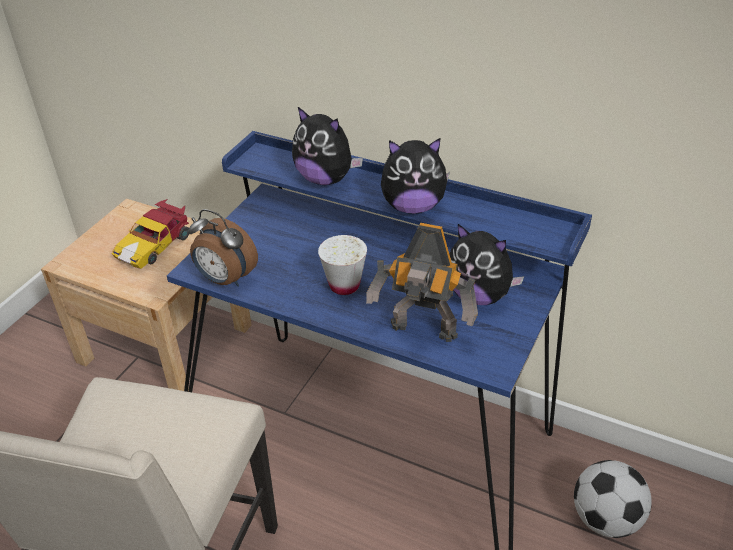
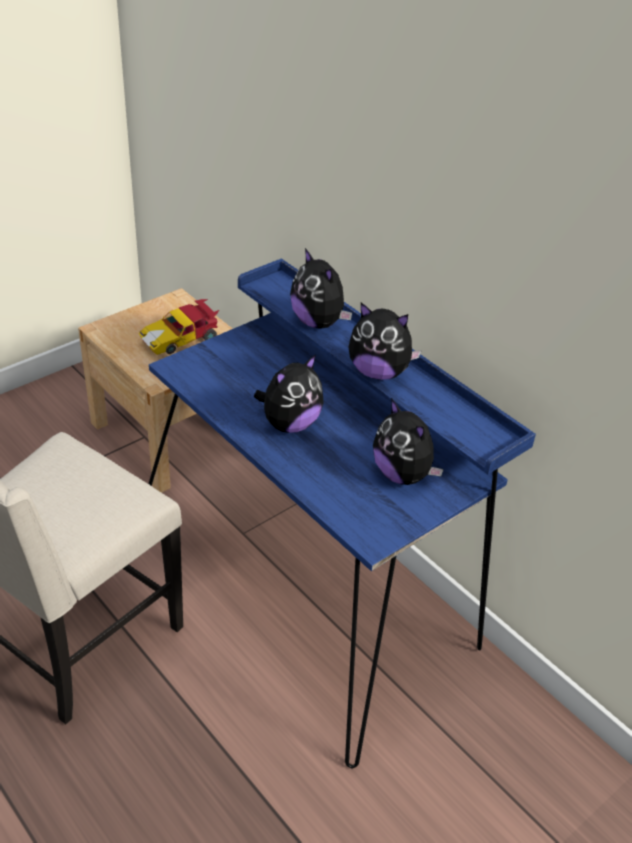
camera: 20 degrees right, 0 degrees up
(225, 279) = (193, 384): alarm clock -> none
(344, 285) = (290, 424): white cup -> plush toy
(423, 333) = (330, 488): toy robot -> none
(606, 520) = (487, 748): football -> none

